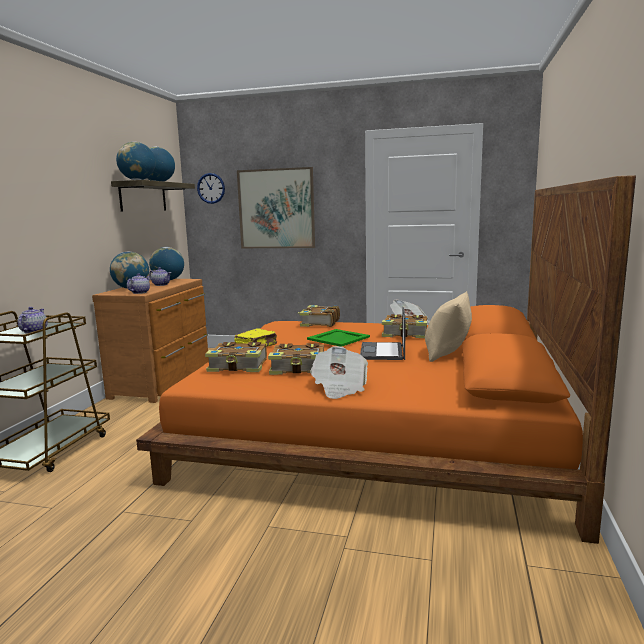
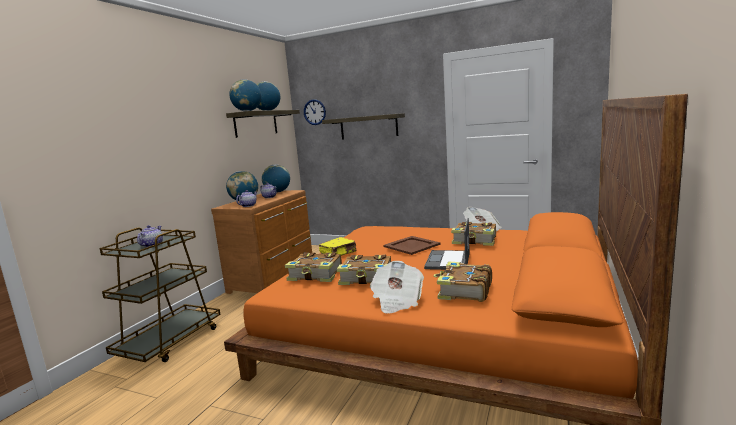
camera: 10 degrees right, 0 degrees up
(276, 209) = (368, 127): picture -> shelf
(319, 323) = (399, 229): book -> book (464, 291)
(338, 338) = (411, 245): green tray -> brown tray
(447, 353) = (510, 263): beige pillow -> none

